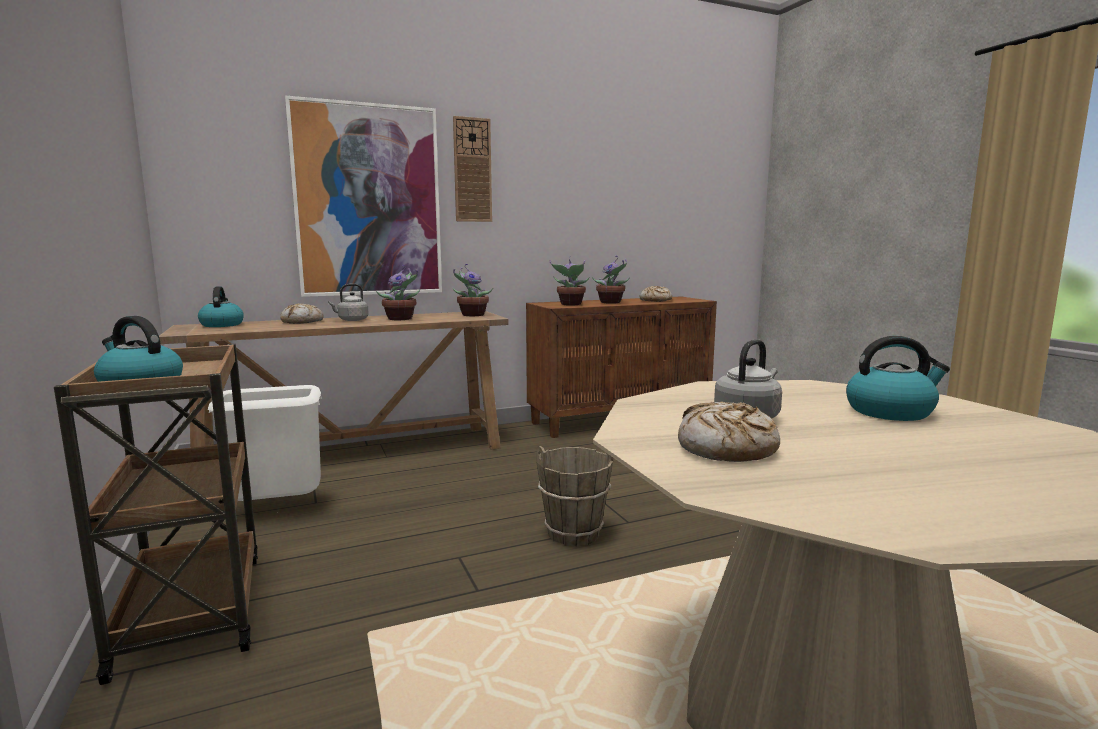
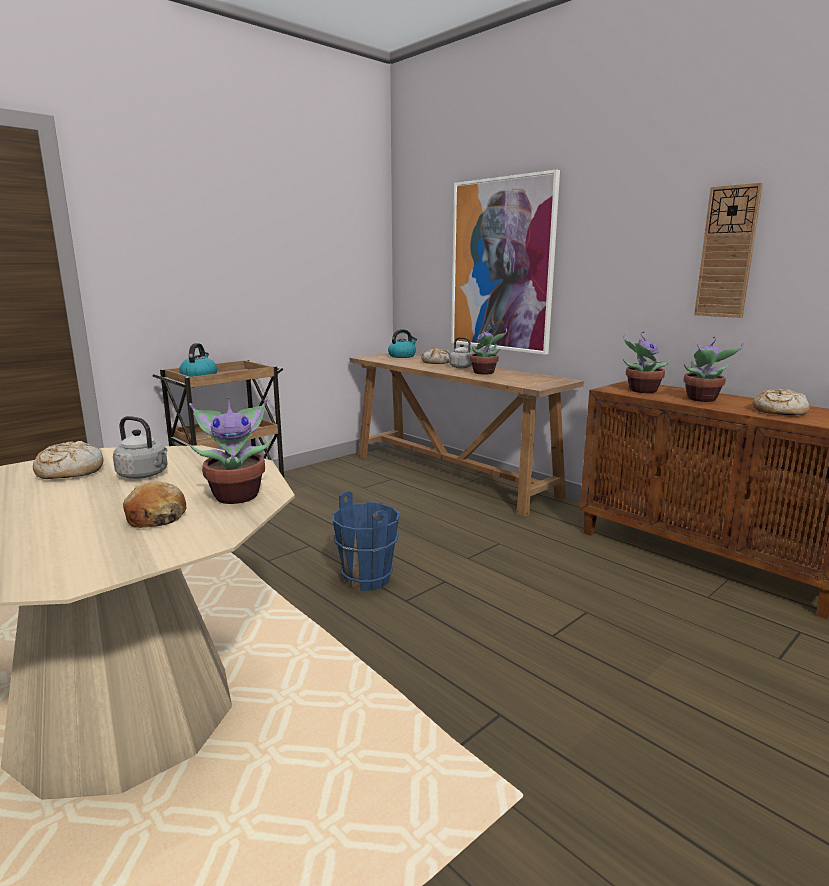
camera: 70 degrees right, 5 degrees up
(278, 511) = (344, 483): white trash can -> none
(471, 315) = (541, 381): potted plant -> potted plant (237, 495)
(472, 170) = (589, 229): wall clock -> wall clock (727, 252)
(573, 533) = (367, 579): brown bucket -> blue bucket
(890, 412) = (155, 517): kettle -> bread

